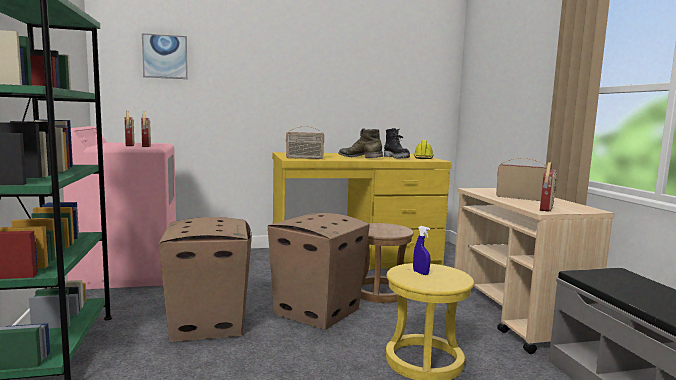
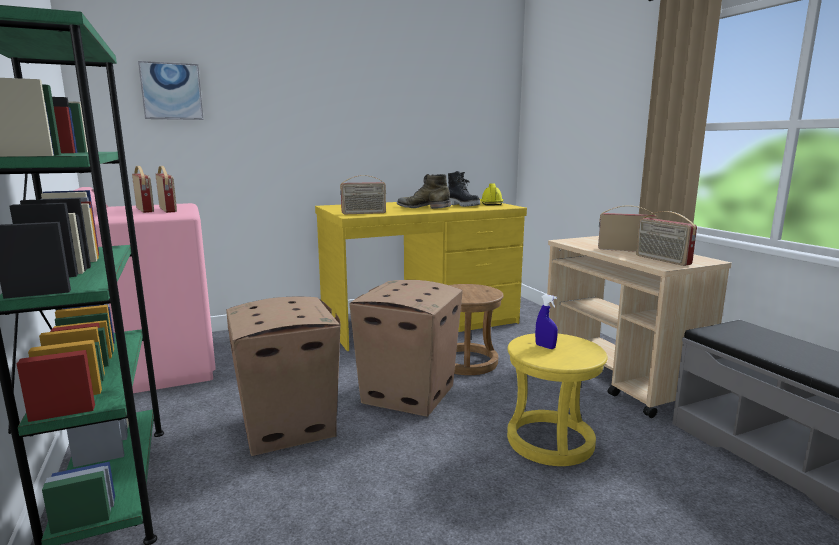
camera: 10 degrees left, 5 degrees up
(547, 207) = (662, 260): radio -> radio turned 135 degrees clockwise

